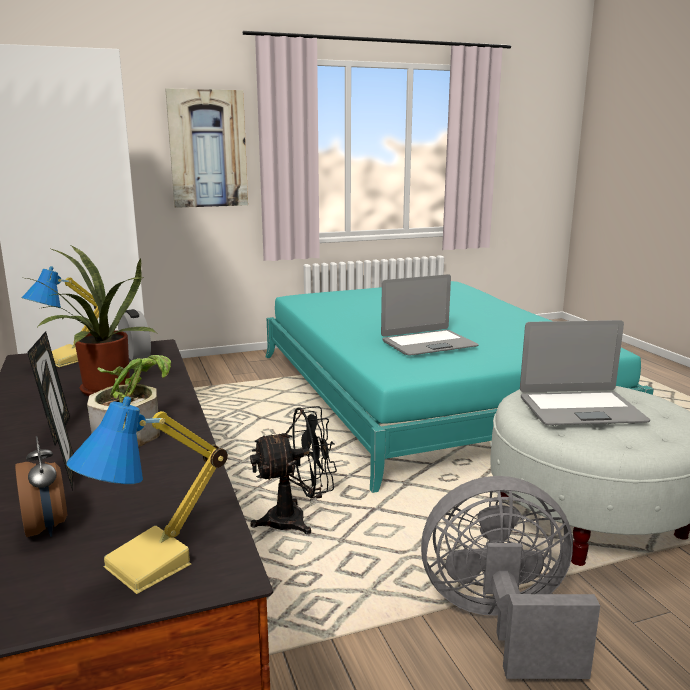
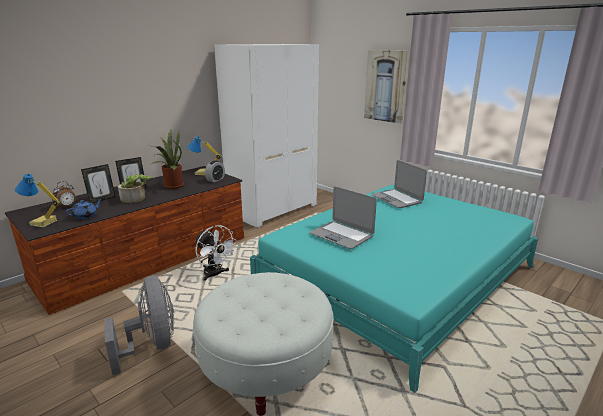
camera: 65 degrees right, 5 degrees up
(181, 495) = (86, 216): none -> blue teapot
(296, 520) = (215, 275): black fan -> white fan
(580, 409) = (263, 296): laptop -> laptop (396, 199)

